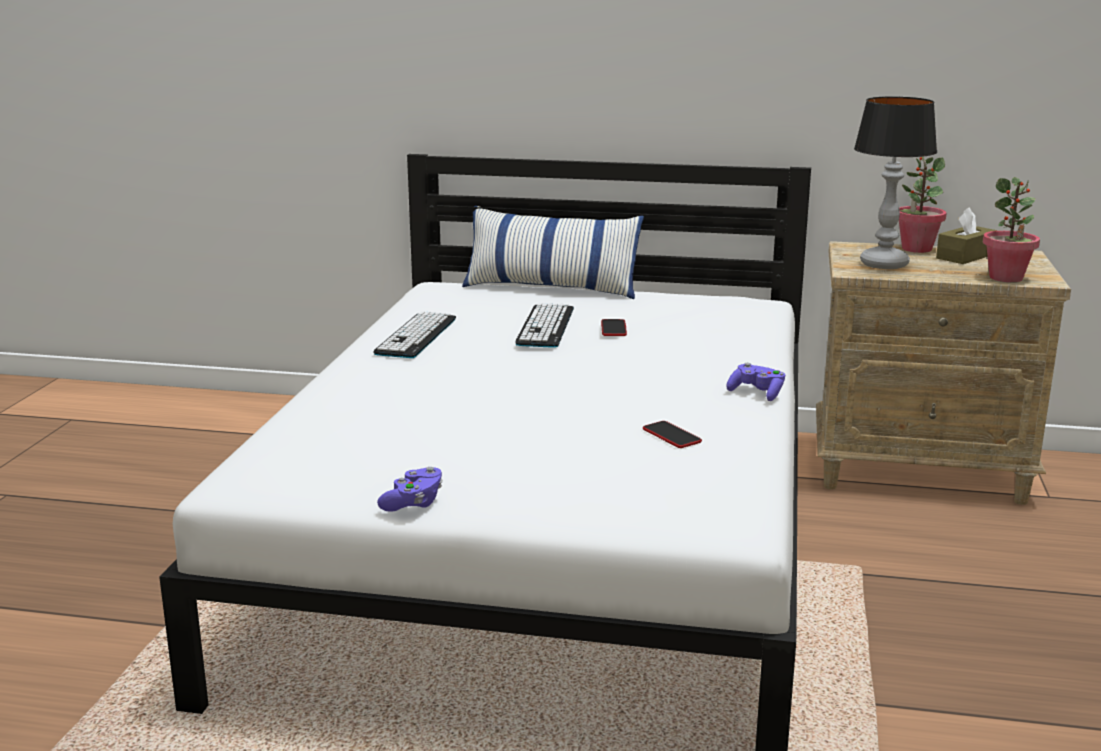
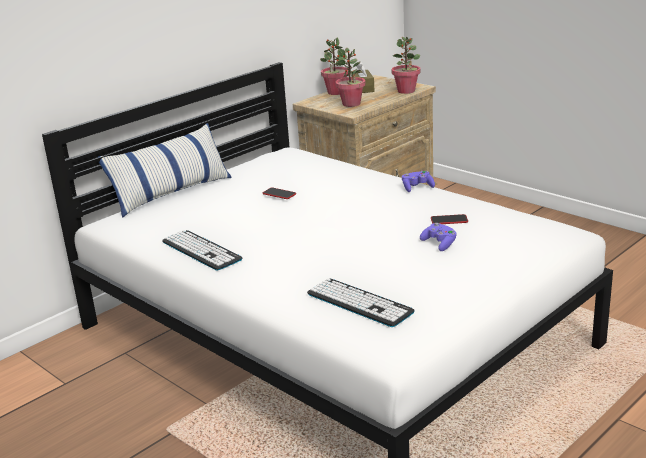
camera: 55 degrees left, 5 degrees up
(413, 503) = (471, 304): purple game controller -> purple game controller (439, 244)
(545, 326) = (244, 210): keyboard -> keyboard (359, 303)
(884, 264) = (351, 104): table lamp -> potted plant

